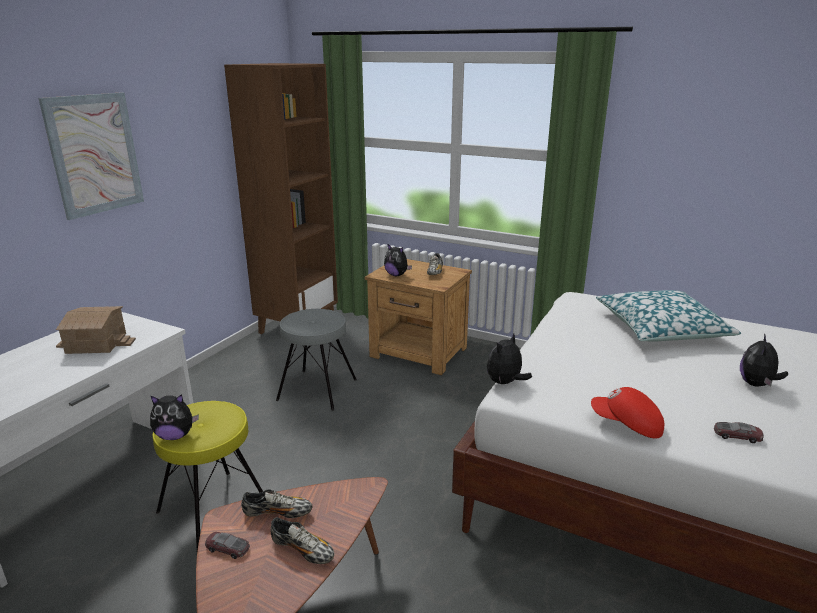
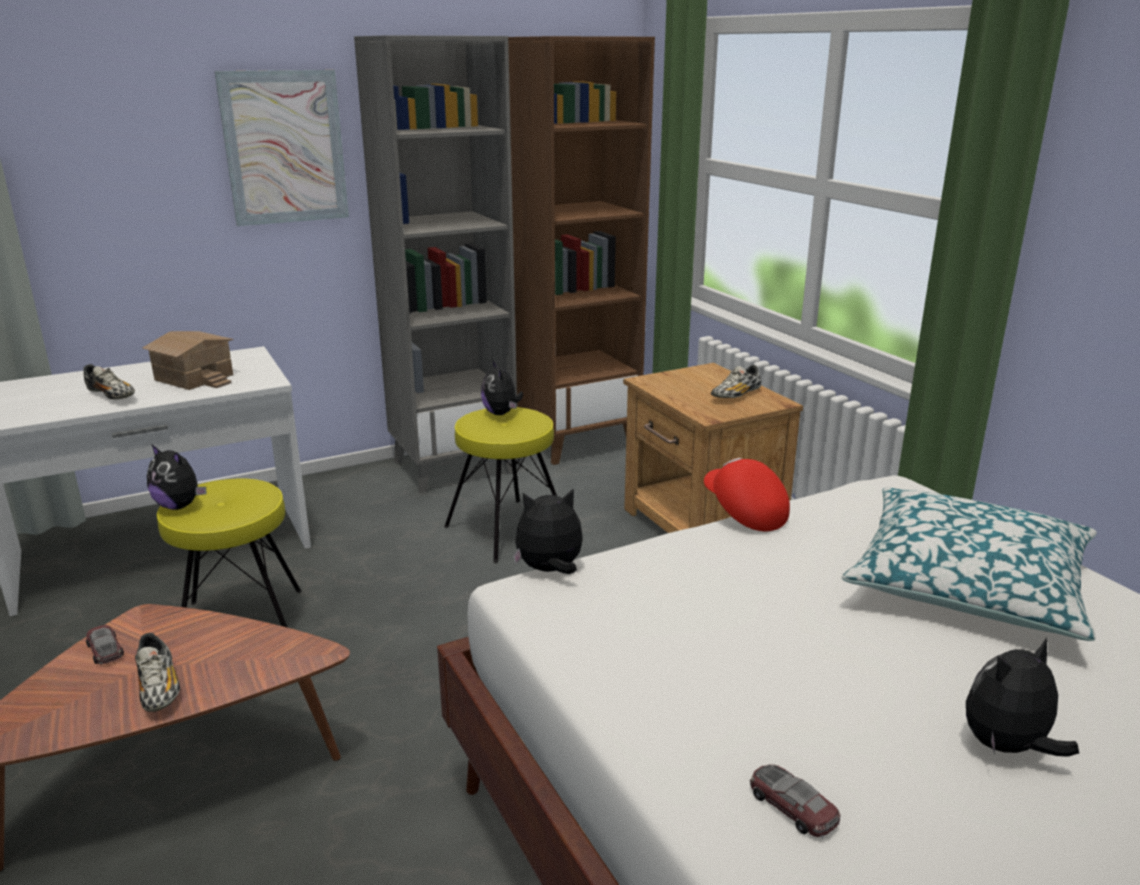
camera: 35 degrees right, 0 degrees up
(236, 363) = (454, 466): none -> grey bookcase
(277, 513) = (192, 637): shoe -> shoe (112, 396)
(317, 389) = (506, 530): grey stool -> yellow stool
(397, 275) = (671, 386): plush toy -> plush toy (501, 413)
(627, 425) = (620, 701): red cap -> red cap (743, 512)

